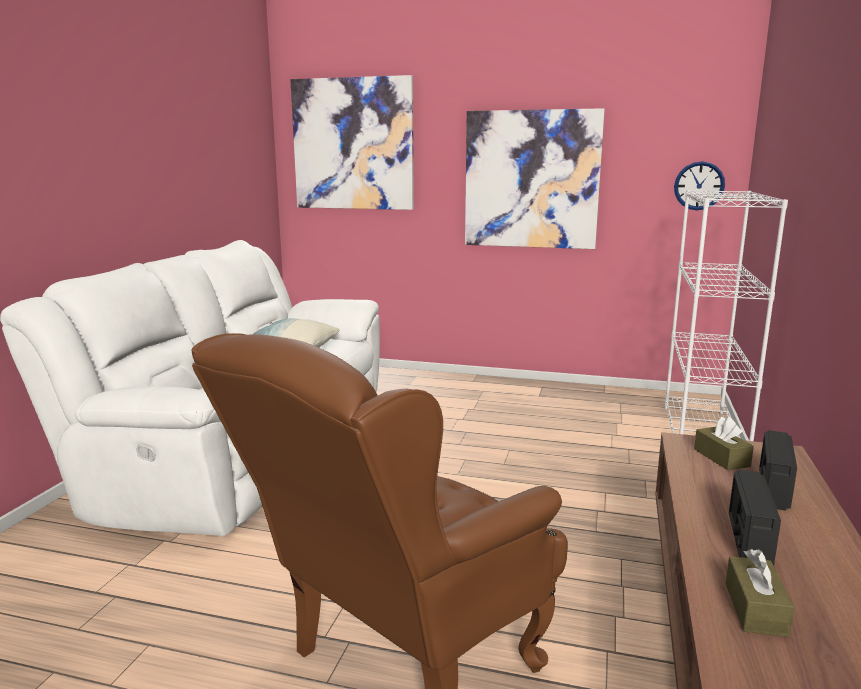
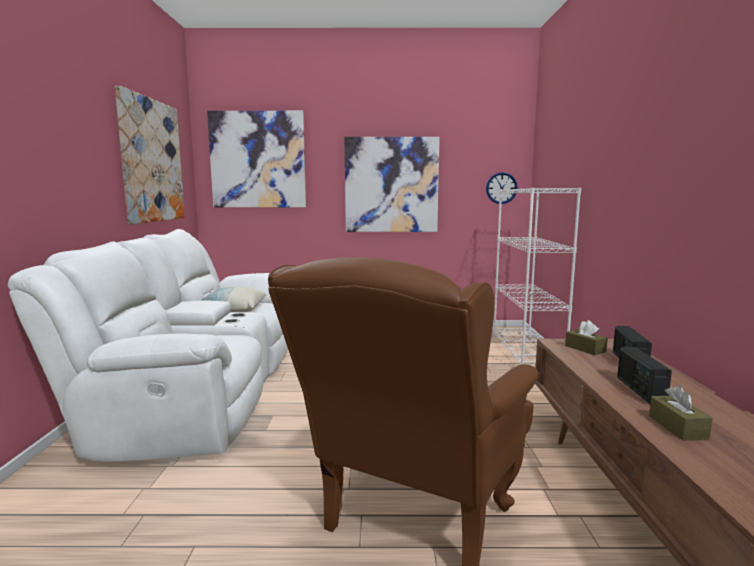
camera: 15 degrees left, 5 degrees down
(207, 153) = (152, 161): none -> picture

